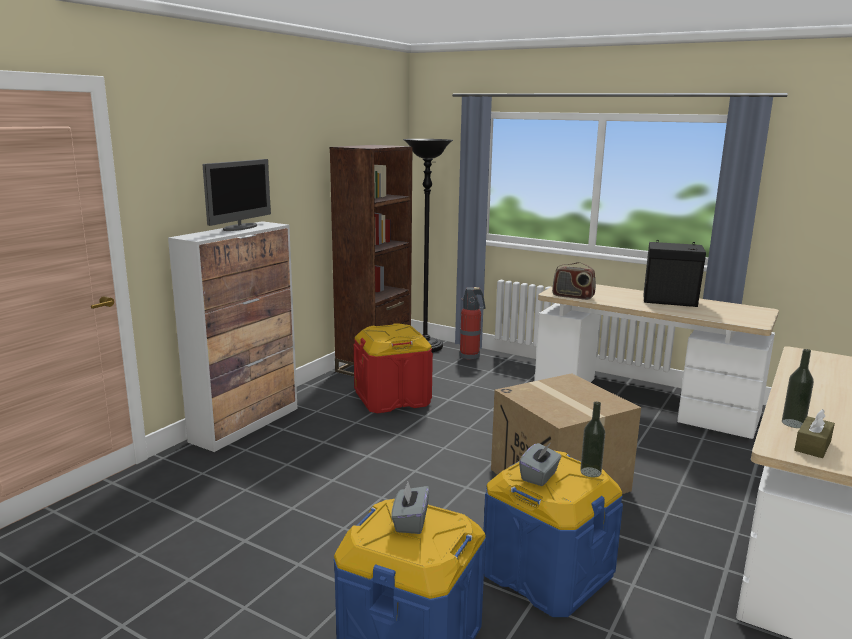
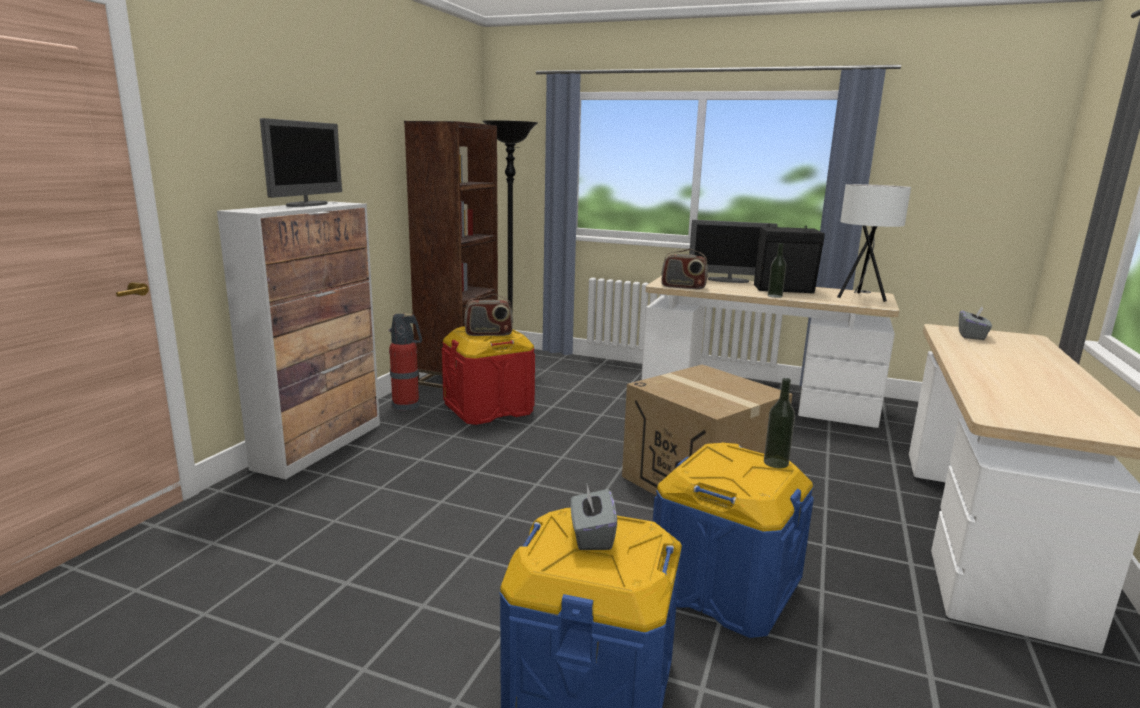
camera: 10 degrees left, 0 degrees up
(392, 334) = (488, 334): none -> radio
(470, 356) = (562, 362): fire extinguisher -> fire extinguisher (407, 406)
(539, 476) = (721, 471): grey tissue box -> grey tissue box (972, 336)
(621, 290) = (728, 280): none -> monitor
(741, 314) = (860, 298): none -> white table lamp
(793, 423) = (992, 392): bottle -> bottle (775, 296)
(812, 446) = (1030, 413): brown tissue box -> none

